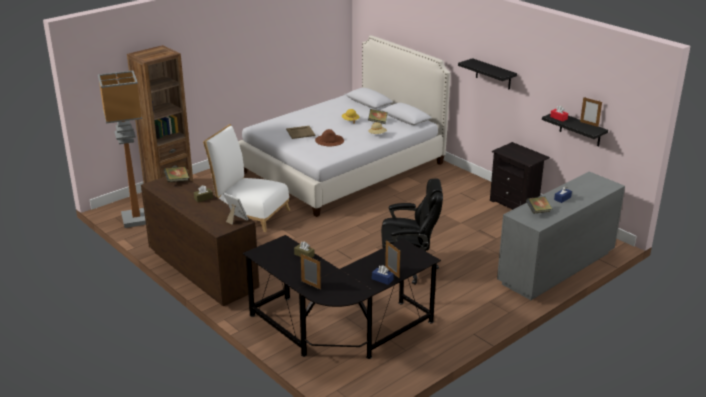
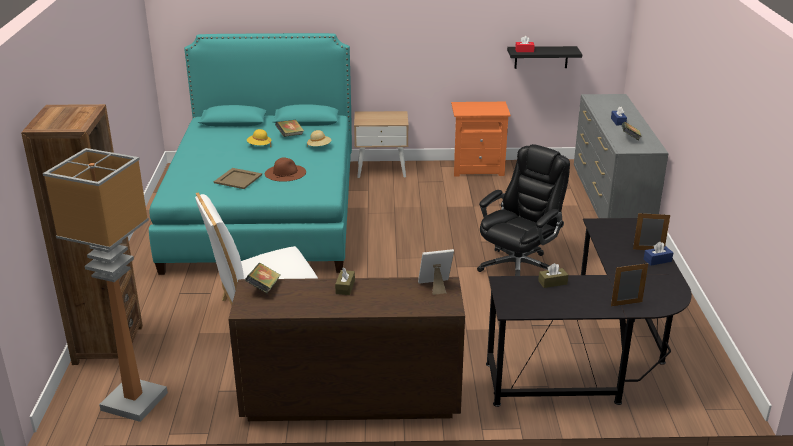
camera: 50 degrees left, 0 degrees up
(343, 167) = (264, 213): white bed -> turquoise bed
(455, 175) = (382, 169): none -> beige nightstand
(493, 74) = (412, 30): black shelf -> none
(515, 204) = (477, 169): black nightstand -> orange nightstand
(589, 124) = (555, 47): picture frame -> none

